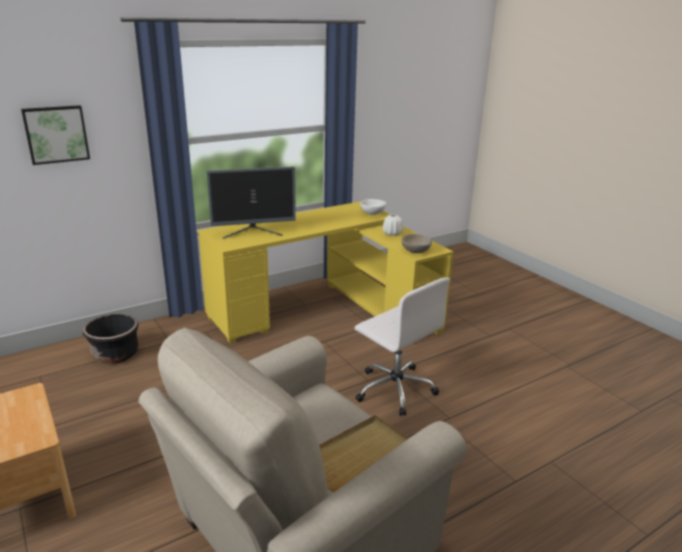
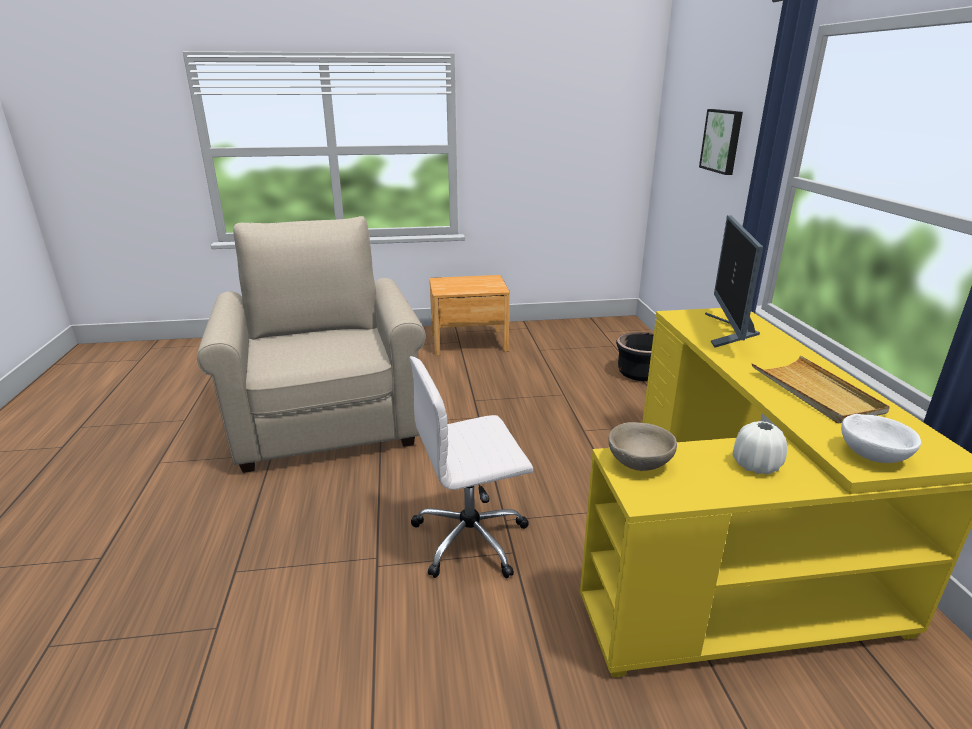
camera: 115 degrees right, 0 degrees up
(357, 455) = (284, 354): beige tray -> beige tray (815, 392)

